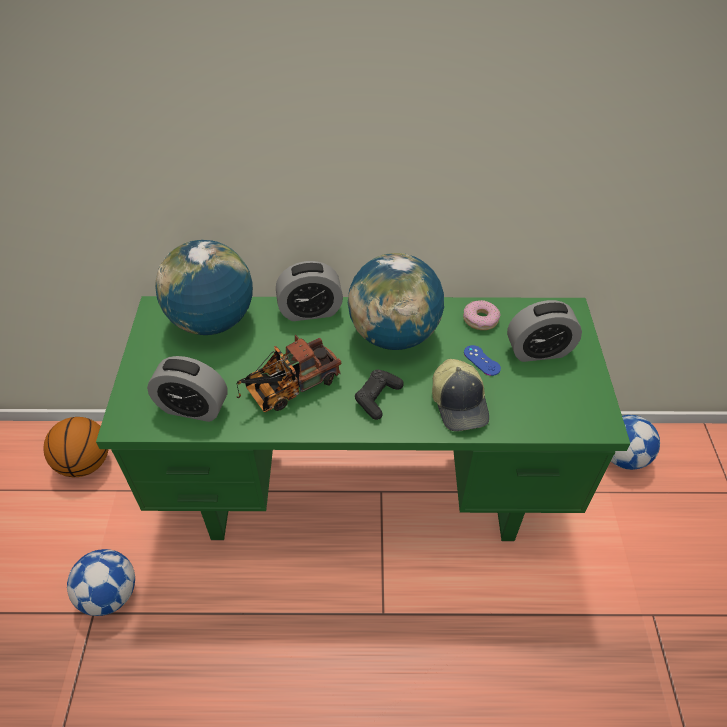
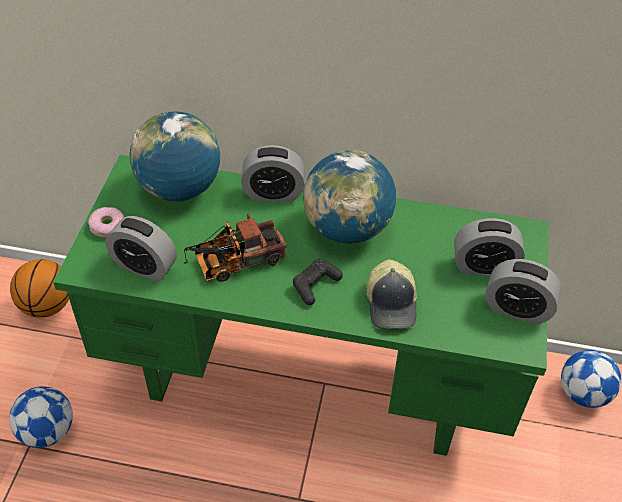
camera: 10 degrees right, 0 degrees up
(480, 319) = (436, 227): donut -> donut (107, 226)
(482, 360) = (425, 266): blue game controller -> none
(583, 387) = (517, 308): none -> alarm clock

